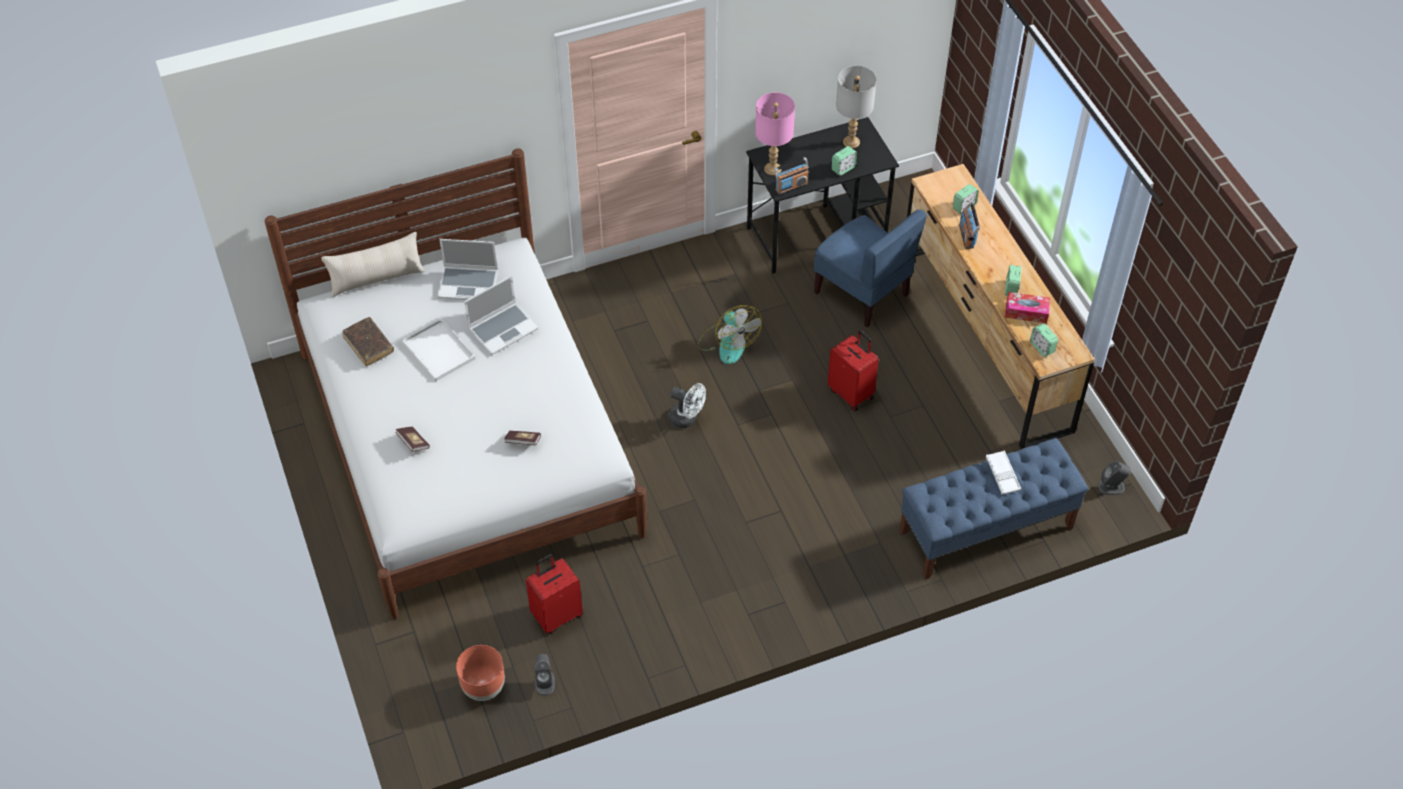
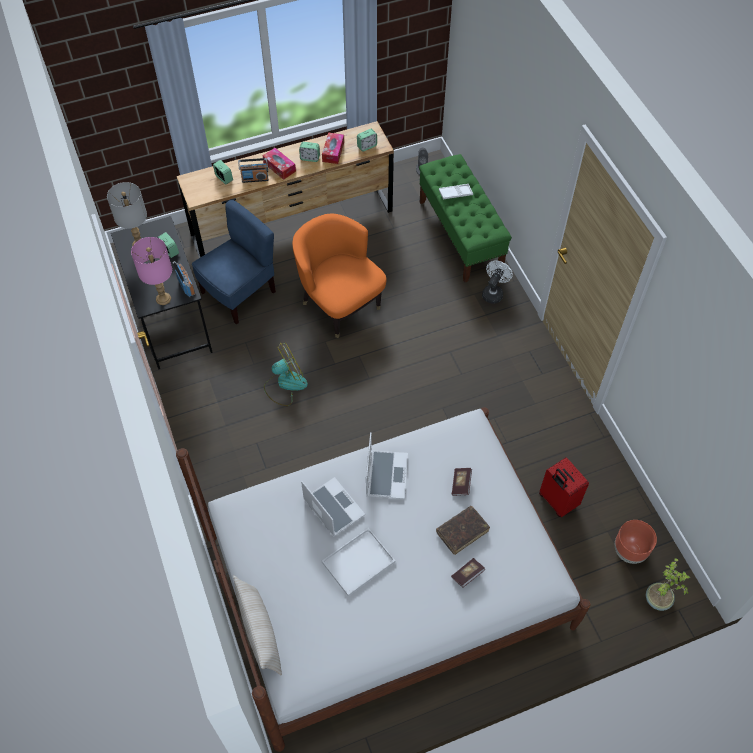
camera: 90 degrees left, 5 degrees up
(368, 345) = (350, 628): brown book -> brown book (462, 532)
(418, 711) = (658, 599): none -> potted plant
(469, 284) = (275, 541): laptop -> laptop (386, 474)
(544, 682) = (618, 507): grey speaker -> none
(687, 419) = (363, 413): white fan -> white fan (493, 292)
(851, 393) = (339, 304): red suitcase -> orange armchair
(985, 530) = (460, 235): blue bench -> green bench
(990, 258) = (279, 167): none -> tissue box

